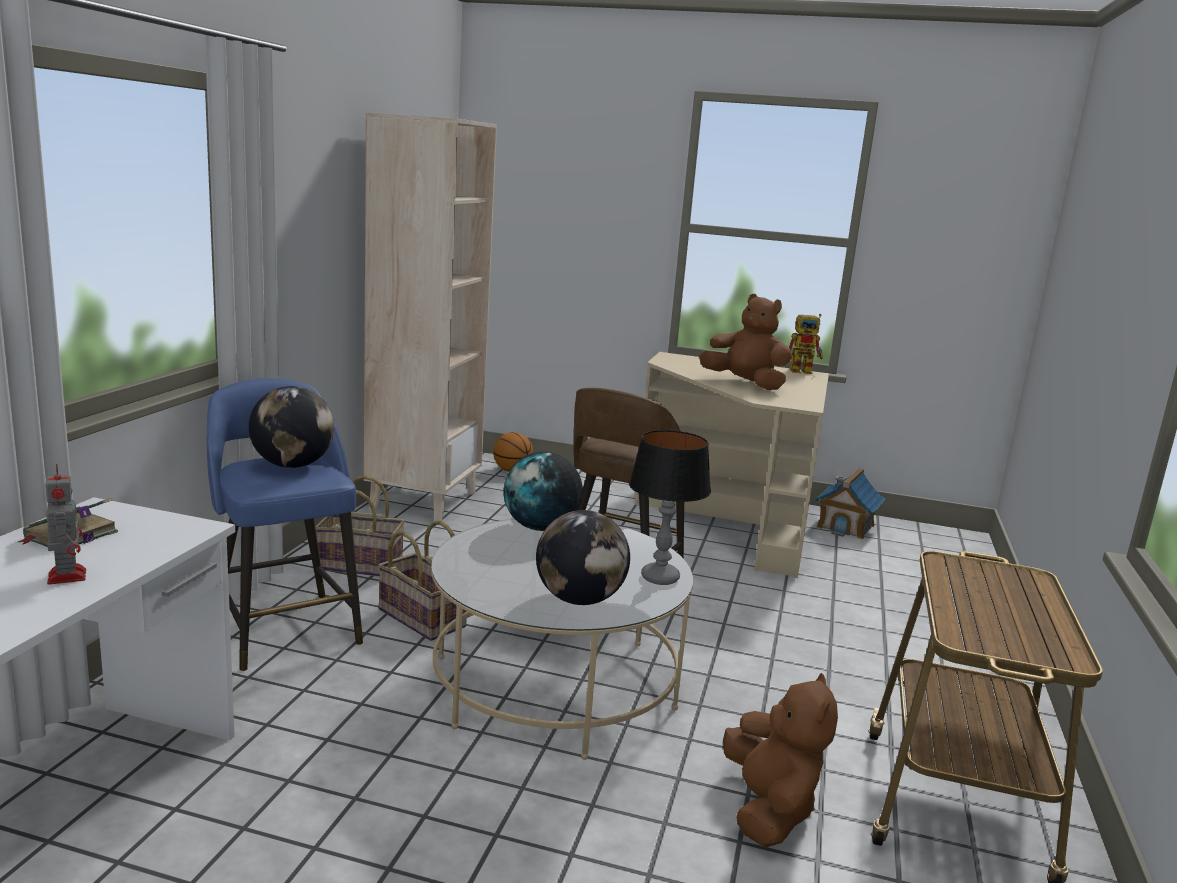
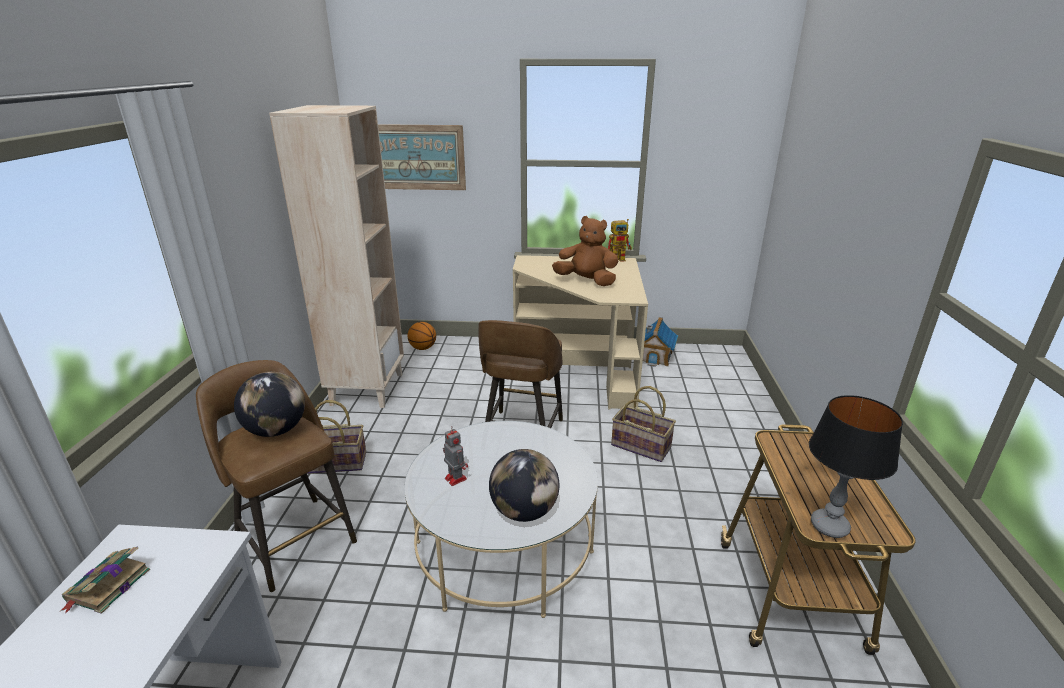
camera: 10 degrees left, 10 degrees up
(67, 575) = (116, 646): toy robot -> toy robot (455, 478)
(284, 628) = (294, 539): blue stool -> brown stool
(423, 618) = (395, 505): basket -> basket (641, 446)
(541, 208) = (414, 157): none -> picture
(541, 527) = (474, 437): globe -> none
(659, 578) = (573, 473): table lamp -> table lamp (829, 526)
(769, 809) = (677, 631): brown plush toy -> none

